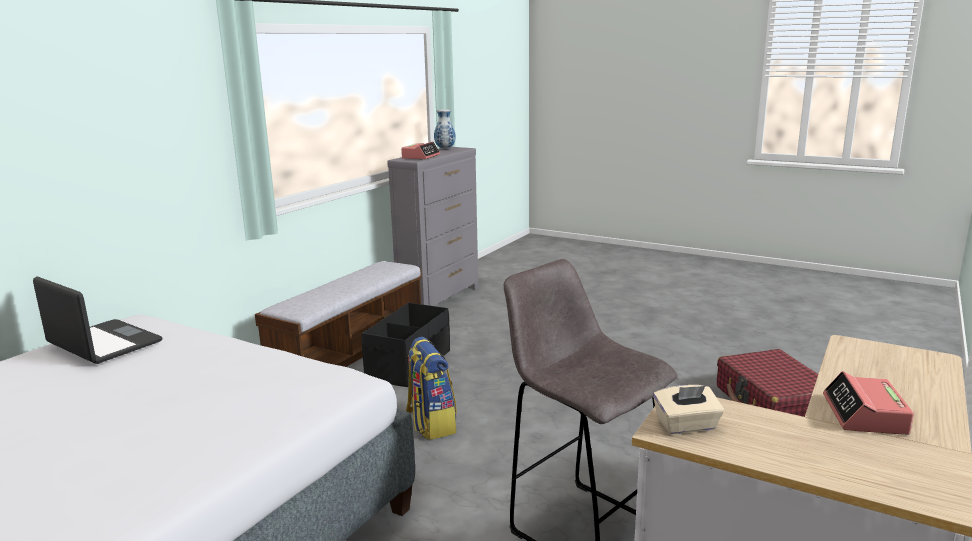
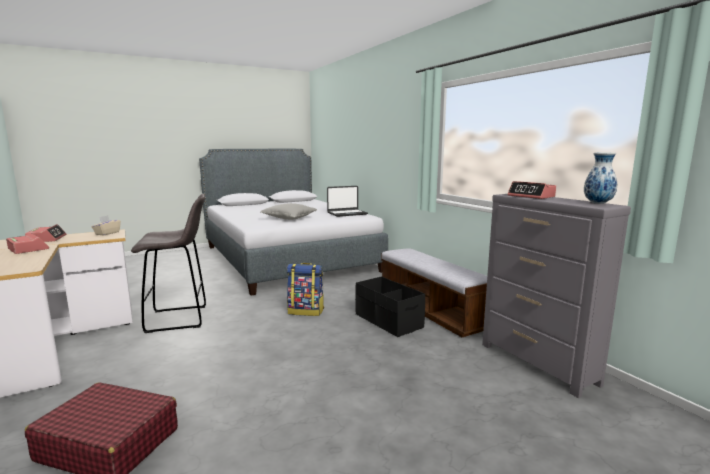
camera: 120 degrees right, 5 degrees down
(212, 380) = (289, 218): none -> grey pillow
(830, 458) = (47, 239): none -> alarm clock

